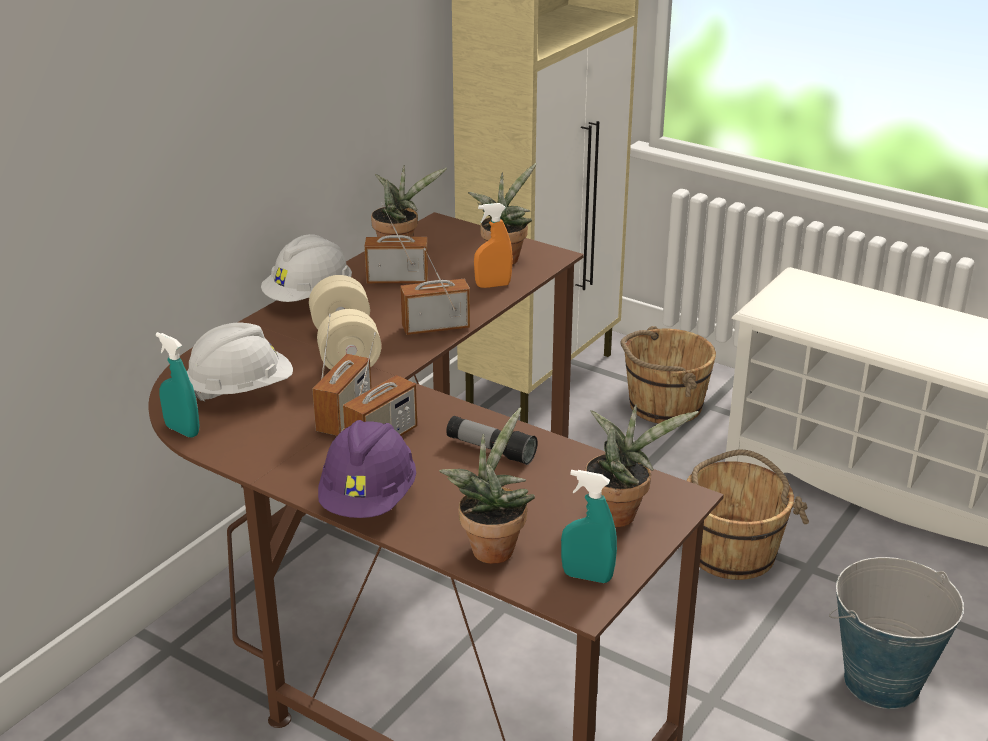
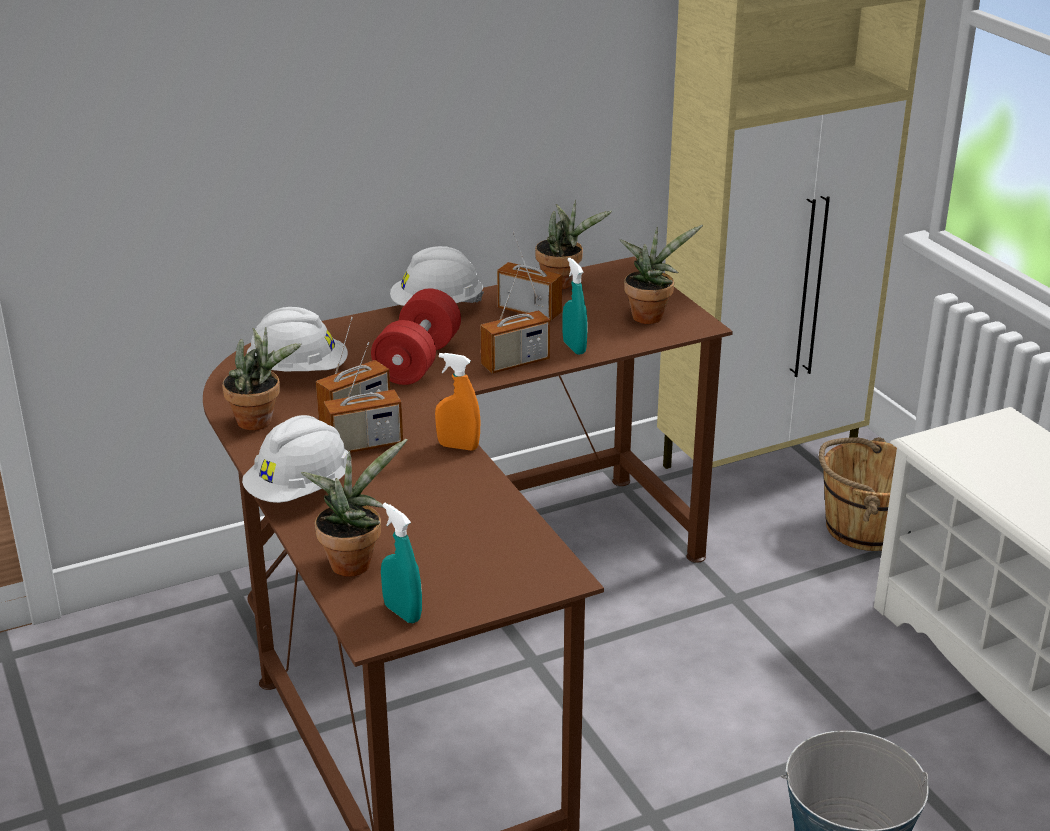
camera: 30 degrees right, 0 degrees up
(182, 430) = (222, 391): turquoise spray bottle -> turquoise spray bottle (574, 347)
(345, 350) = (418, 361): beige dumbbell -> red dumbbell
(369, 500) = (300, 491): purple hard hat -> white hard hat
(435, 327) = (515, 363): radio -> radio turned 135 degrees clockwise
(490, 450) = (442, 483): flashlight -> none
(493, 285) = (610, 338): orange spray bottle -> orange spray bottle (458, 446)
(620, 513) = (491, 571): potted plant -> potted plant (260, 421)
(732, 551) = (802, 691): brown bucket -> none

